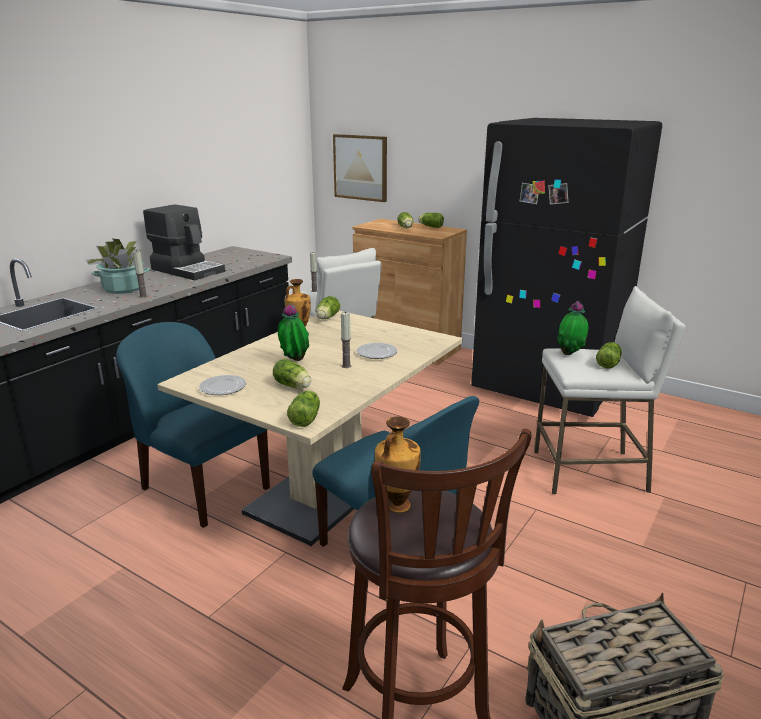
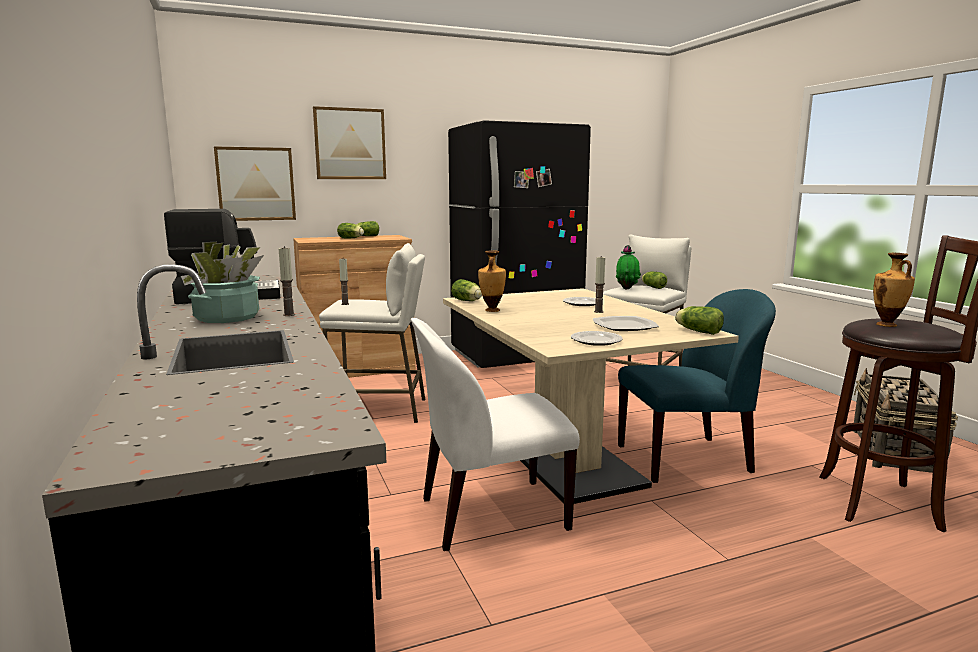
camera: 55 degrees left, 10 degrees down
(203, 488) = (490, 514): blue chair -> white chair
(293, 386) = (623, 326): lettuce -> plate
(294, 361) = (562, 319): potted plant -> none
(434, 133) = (350, 144): none -> picture

